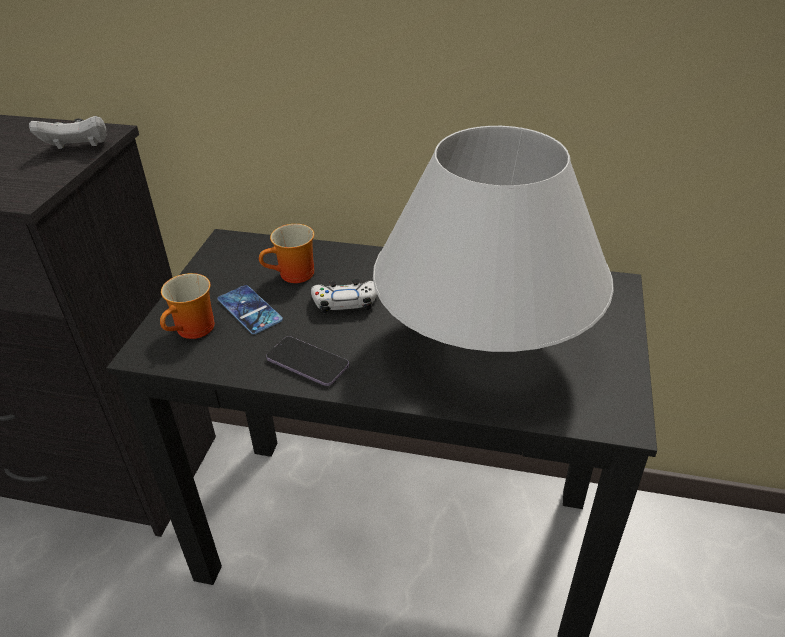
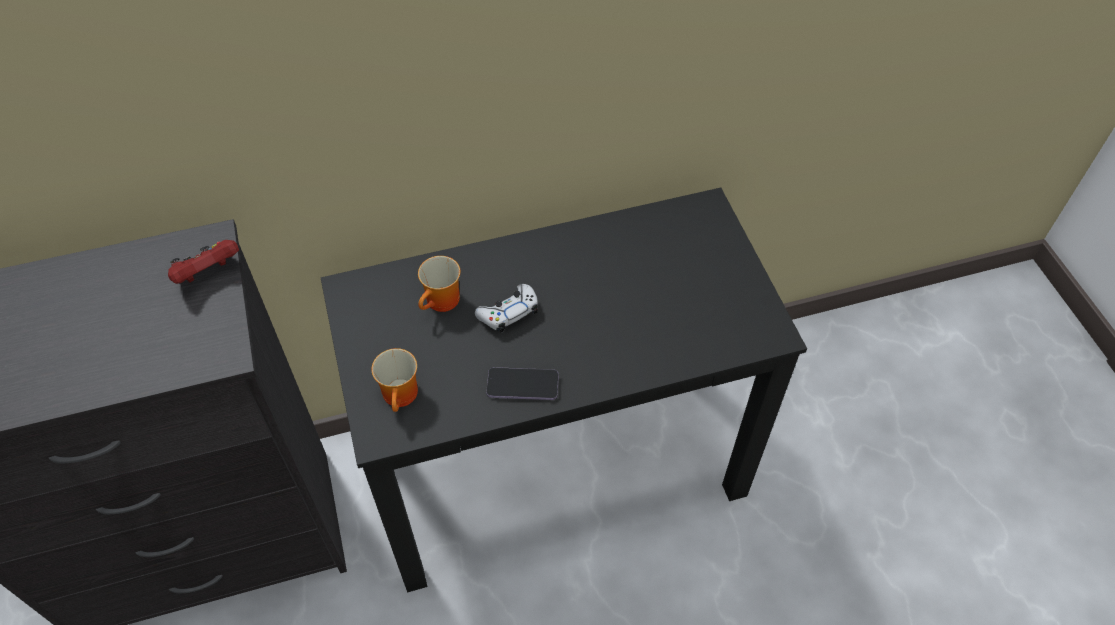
camera: 30 degrees left, 15 degrees up
(78, 149) = (208, 274): white game controller -> red game controller
(249, 310) = (432, 355): phone -> none
(485, 347) = (647, 310): white table lamp -> none

